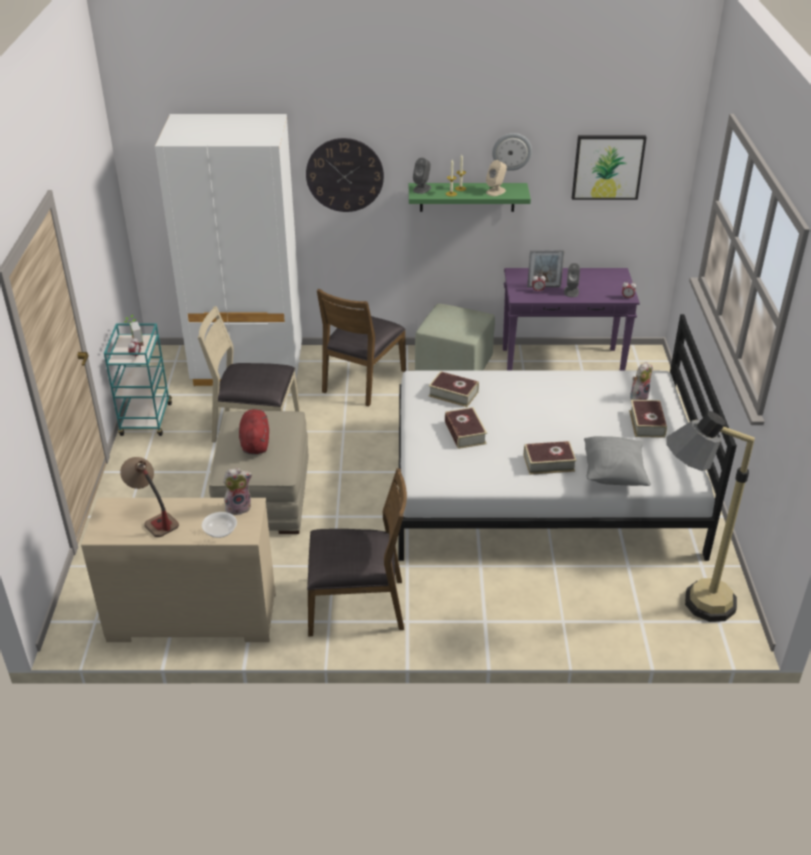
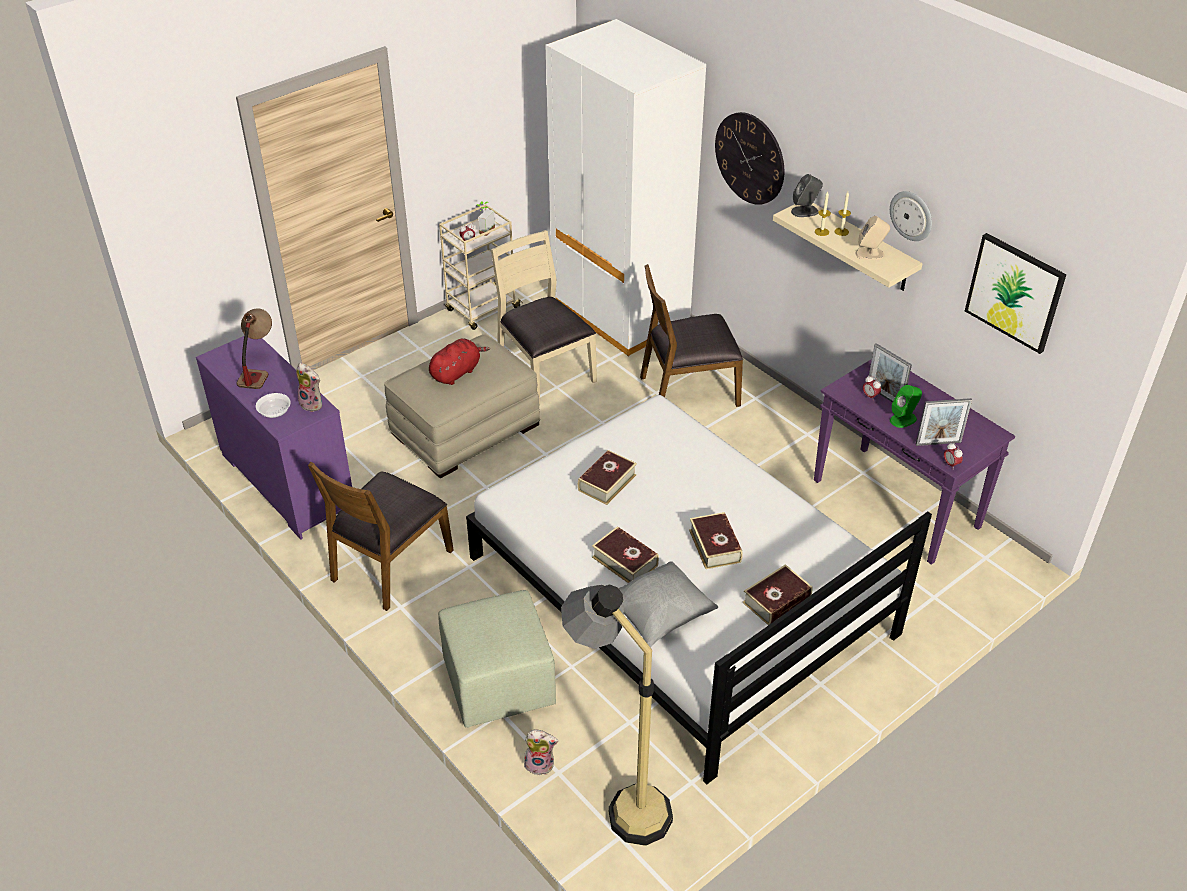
camera: 50 degrees right, 5 degrees up
(146, 420) = (482, 310): turquoise cart -> beige cart
(192, 619) = (286, 482): beige dresser -> purple dresser
(357, 605) = (390, 564): brown chair -> brown chair turned 75 degrees clockwise
(453, 366) = (787, 432): green ottoman -> green ottoman (497, 682)
(453, 394) = (657, 442): book -> book (715, 546)
(467, 197) = (859, 246): green shelf -> beige shelf
(571, 291) = (903, 419): grey speaker -> green speaker
(605, 292) = (938, 443): none -> picture frame
(638, 397) = (817, 572): plush toy -> plush toy (540, 764)

